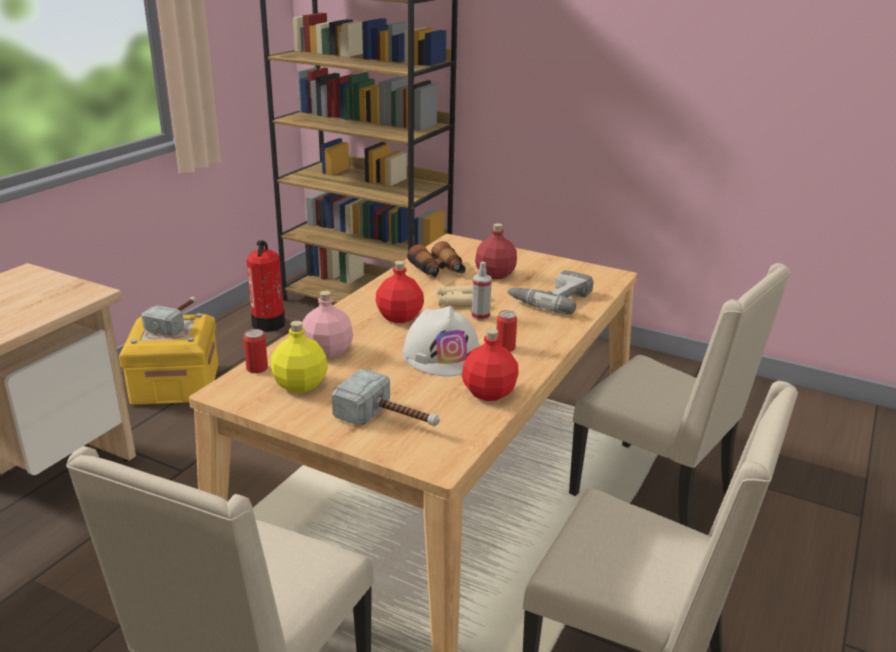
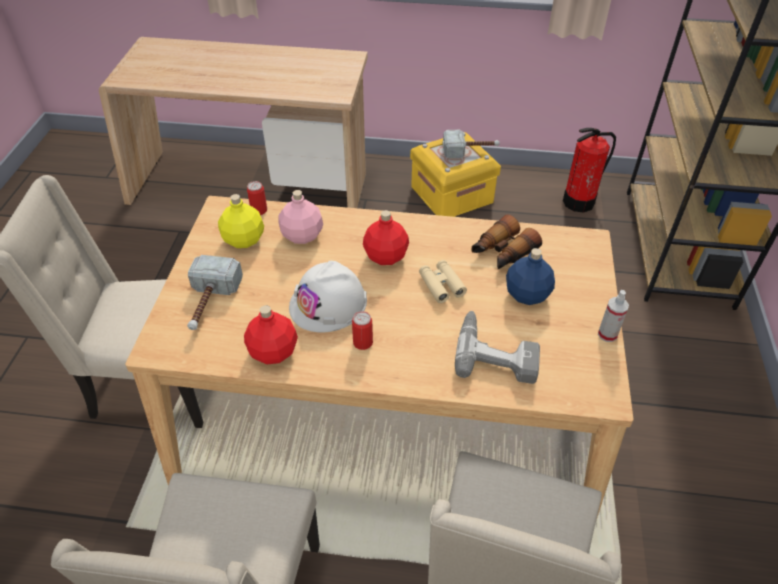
camera: 70 degrees right, 20 degrees up
(480, 316) = (419, 308): spray bottle -> spray bottle (607, 334)
(495, 275) = (526, 294): red bottle -> blue bottle

